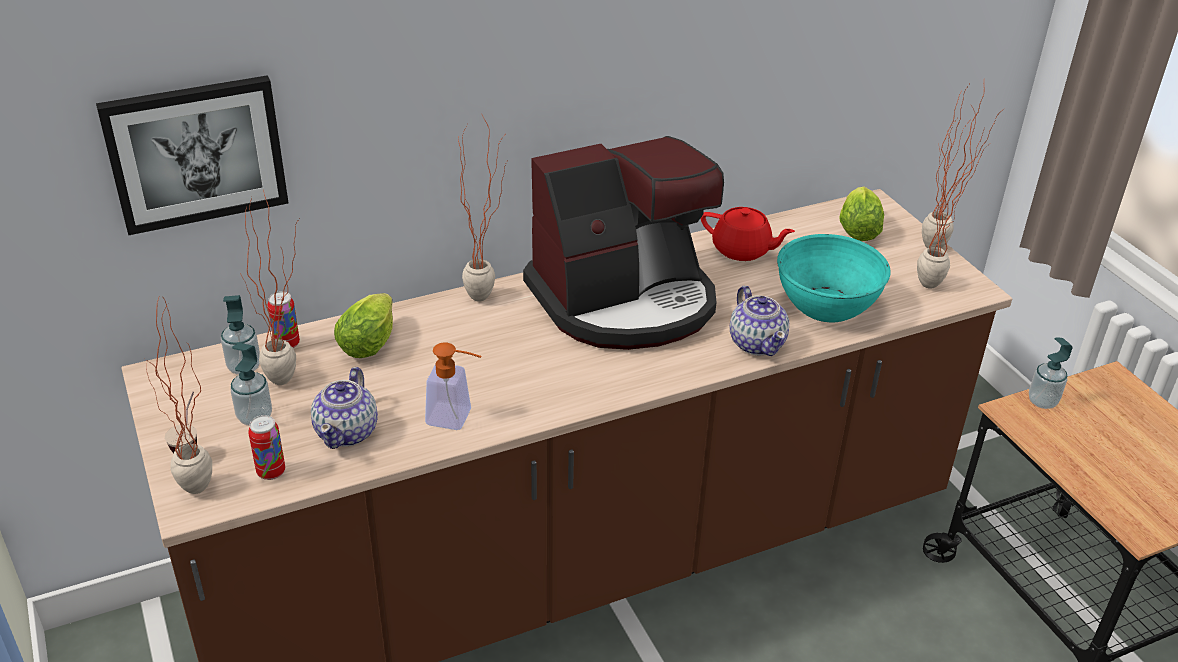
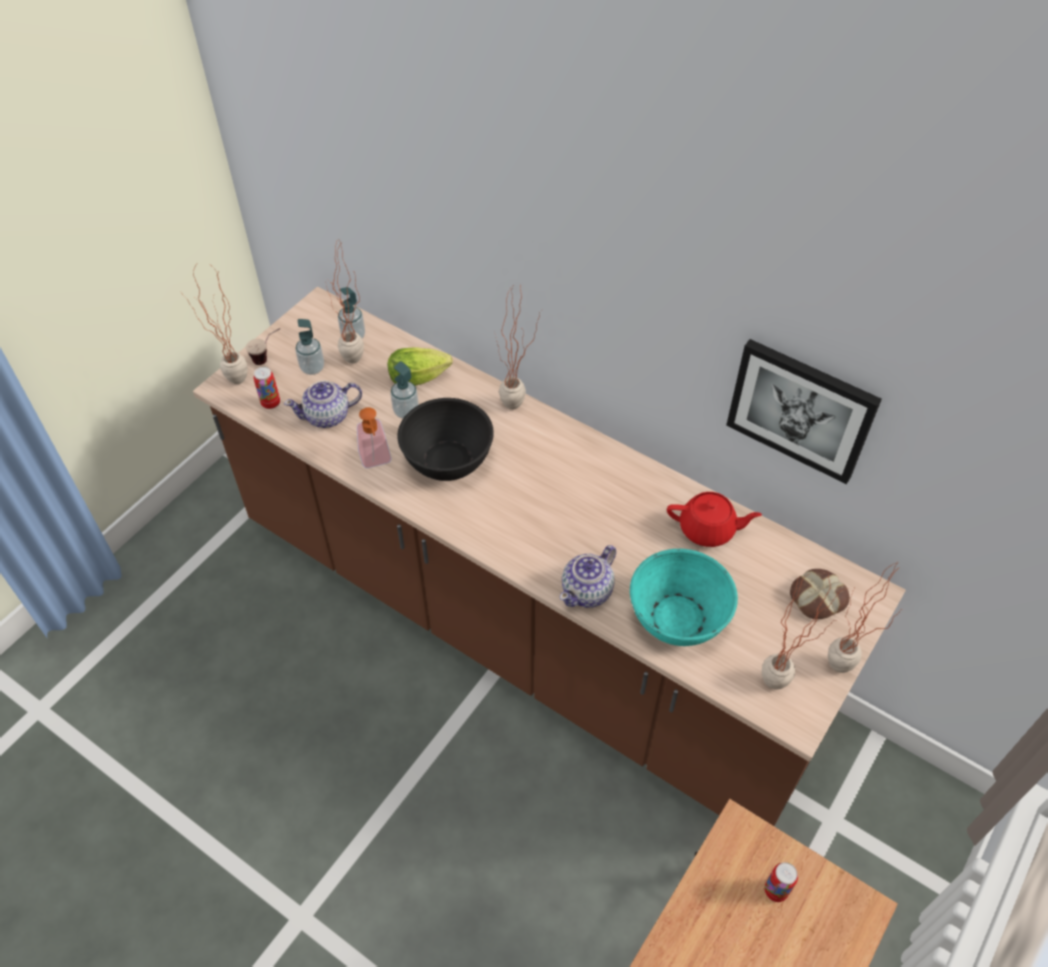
camera: 60 degrees right, 15 degrees up
(196, 153) = (364, 189): picture -> picture (801, 409)
(287, 344) = (389, 342): can -> can (775, 890)
(509, 367) = (447, 460): none -> black bowl
(625, 301) = (575, 487): coffee machine -> none
(742, 250) = (708, 529): red teapot -> red teapot turned 75 degrees counterclockwise
(858, 229) = (817, 597): lettuce -> bread
(1042, 401) = (774, 851): soap dispenser -> soap dispenser (406, 411)

